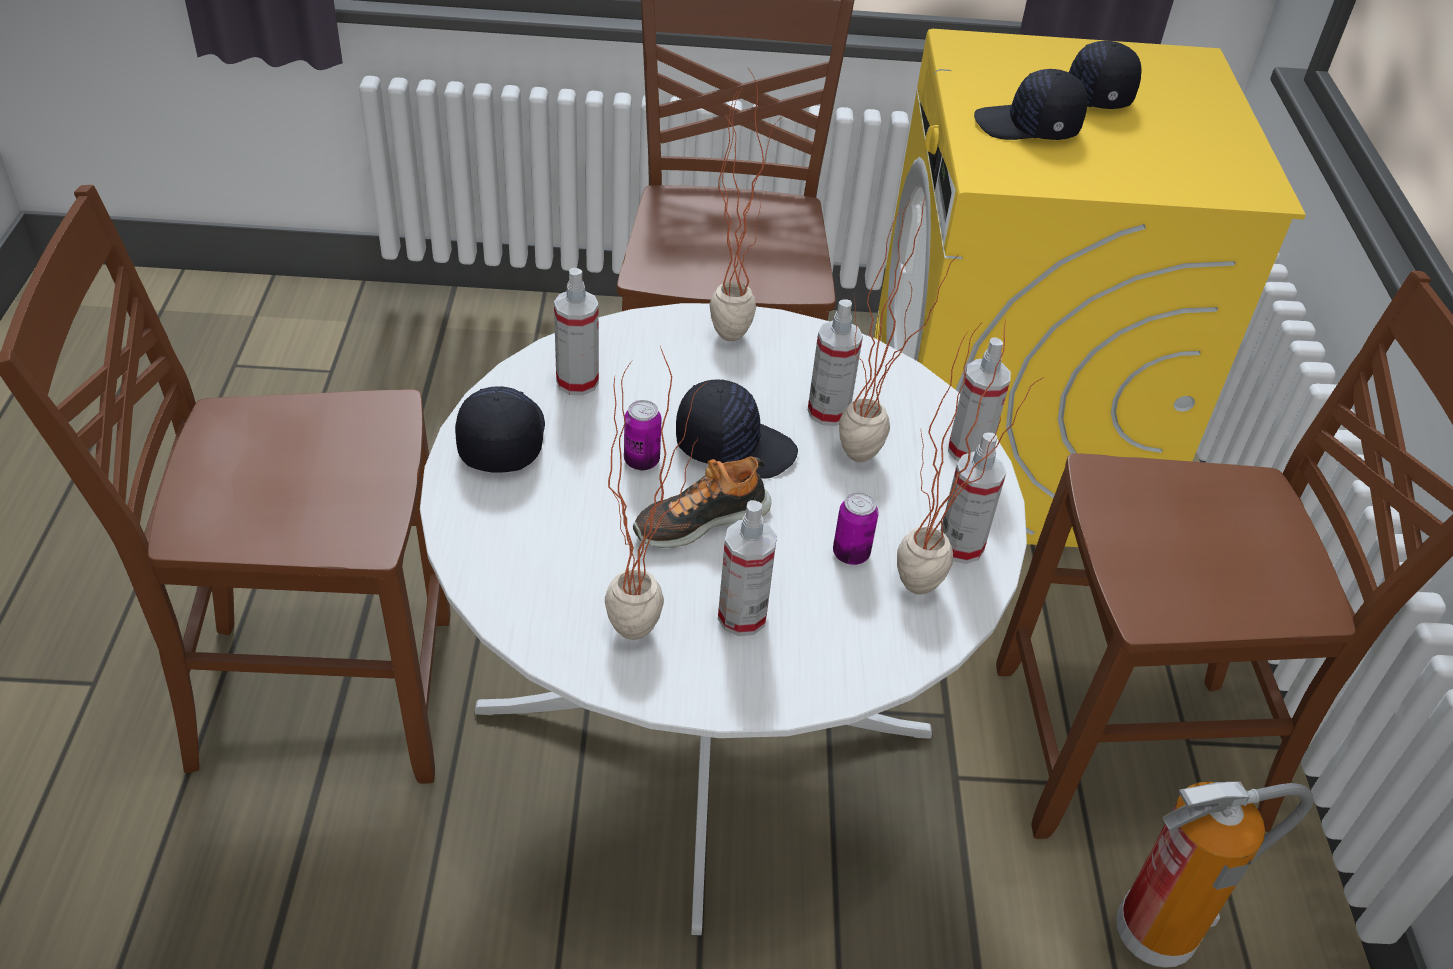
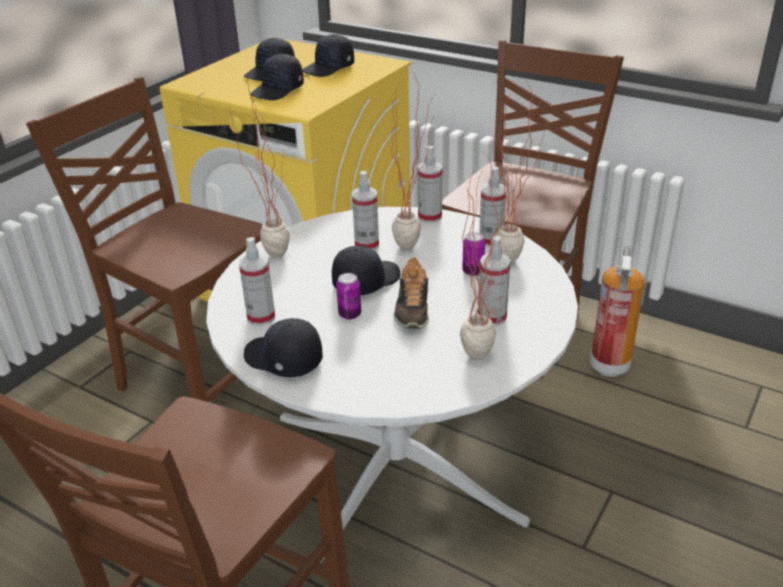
camera: 55 degrees left, 10 degrees down
(1165, 143) = (329, 68): none -> black cap

